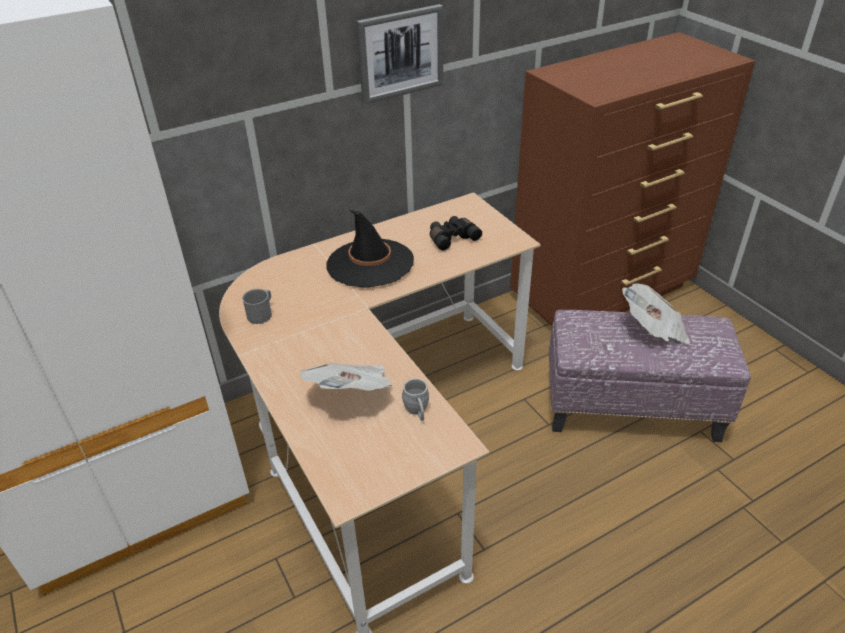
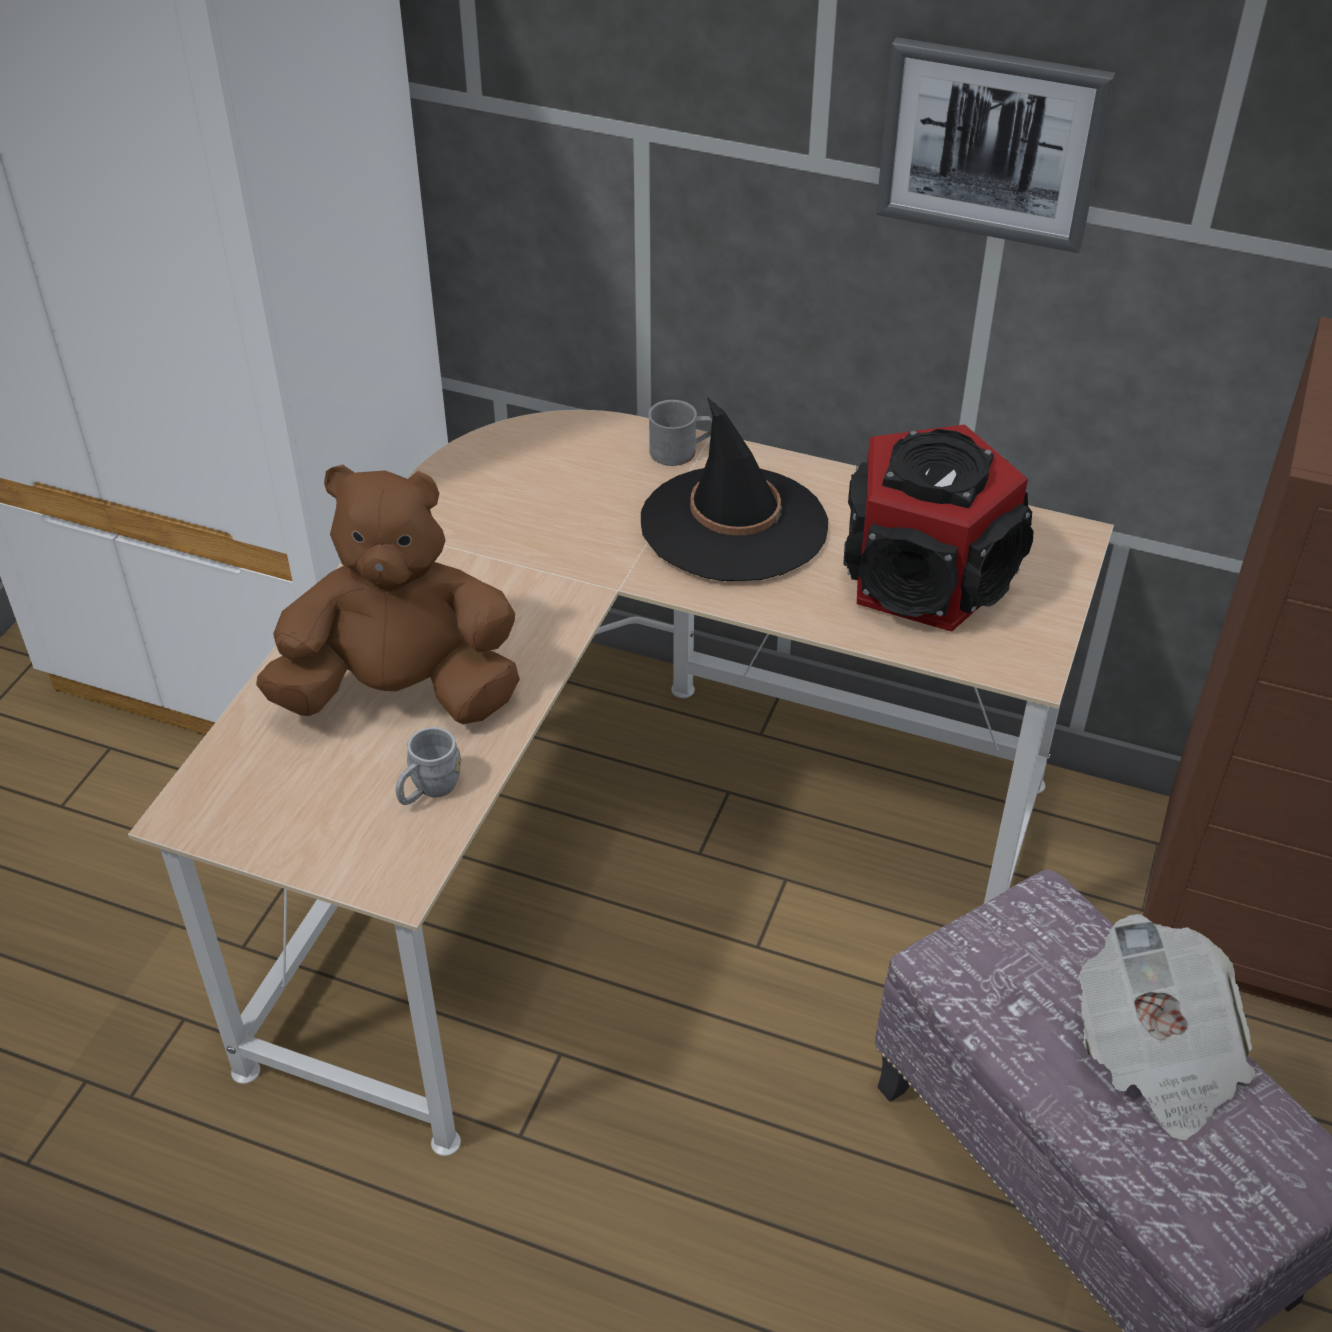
camera: 50 degrees right, 5 degrees up
(262, 313) = (481, 489): grey mug -> grey mug (680, 451)
(352, 393) = (402, 692): newspaper -> brown plush toy
(452, 238) = (926, 578): black binoculars -> speaker

